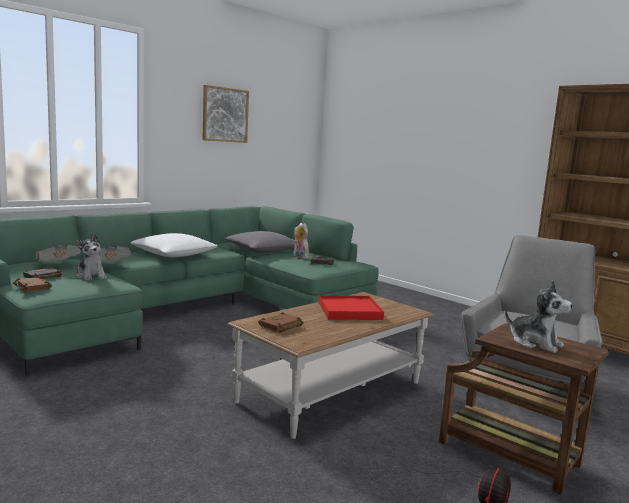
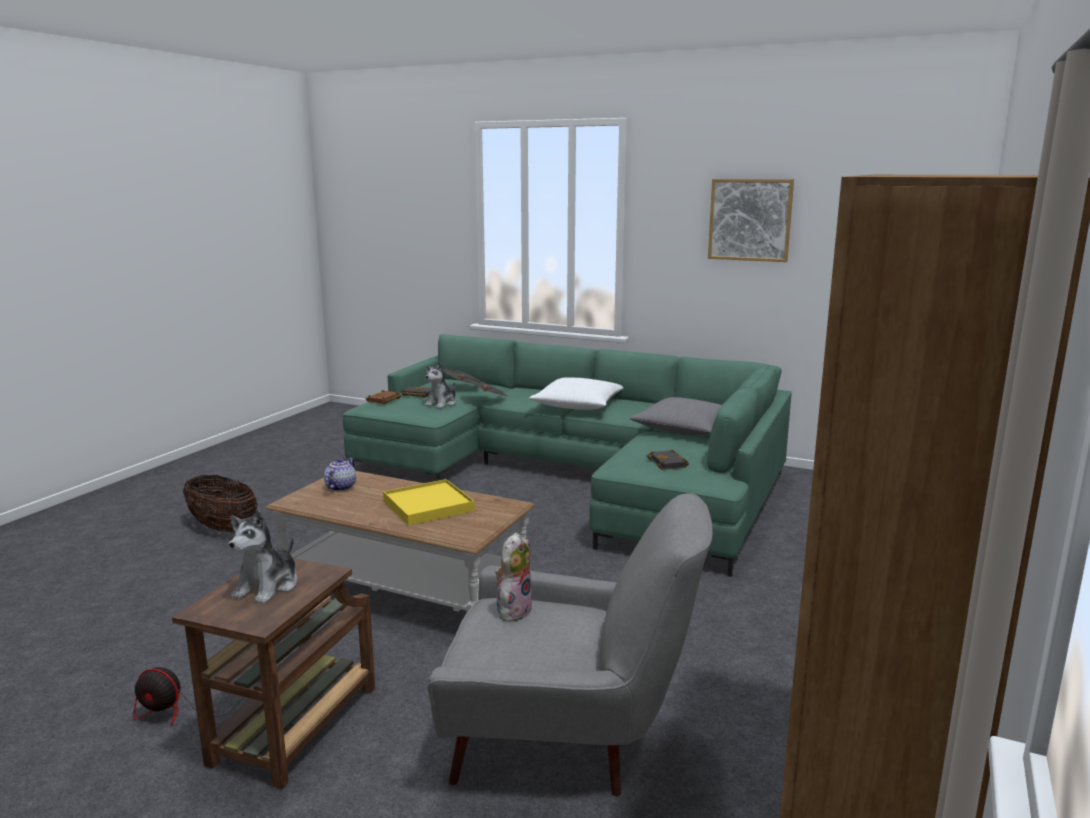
camera: 70 degrees right, 5 degrees up
(86, 461) = (223, 528): none -> basket
(281, 327) = (340, 487): brown book -> teapot
(299, 257) = (680, 448): plush toy -> plush toy (513, 610)
(349, 311) = (428, 506): red tray -> yellow tray

